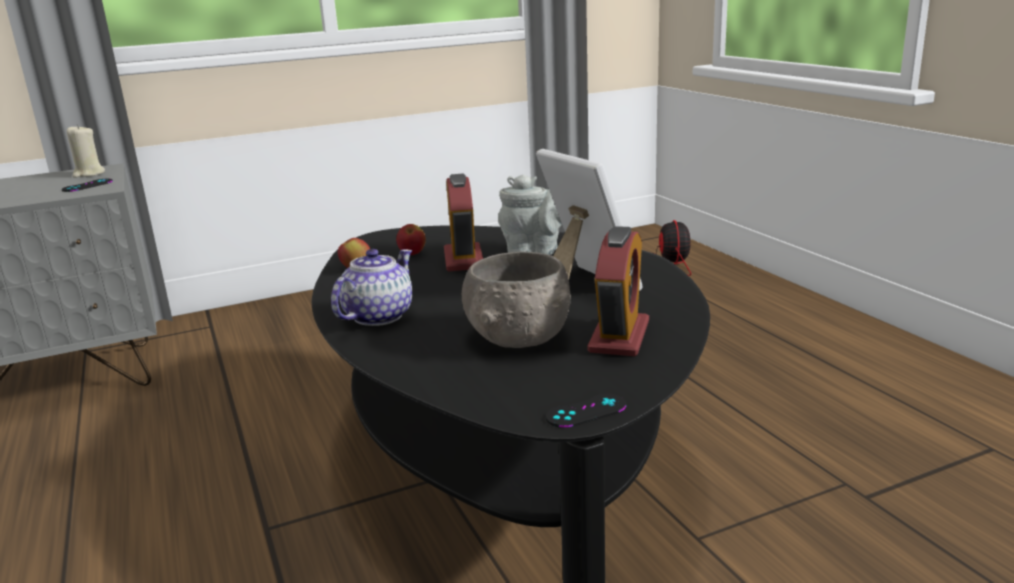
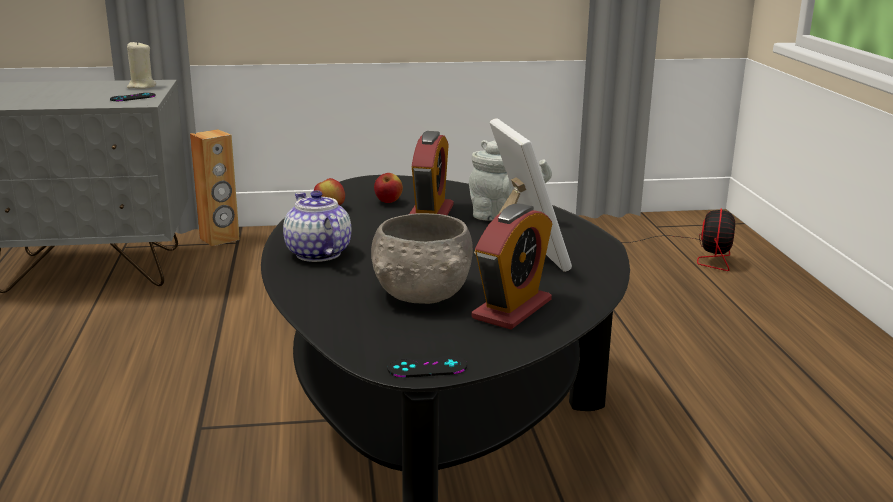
camera: 15 degrees right, 0 degrees up
(190, 326) = (219, 239): none -> brown speaker
(378, 316) = (317, 253): teapot -> teapot turned 75 degrees counterclockwise

